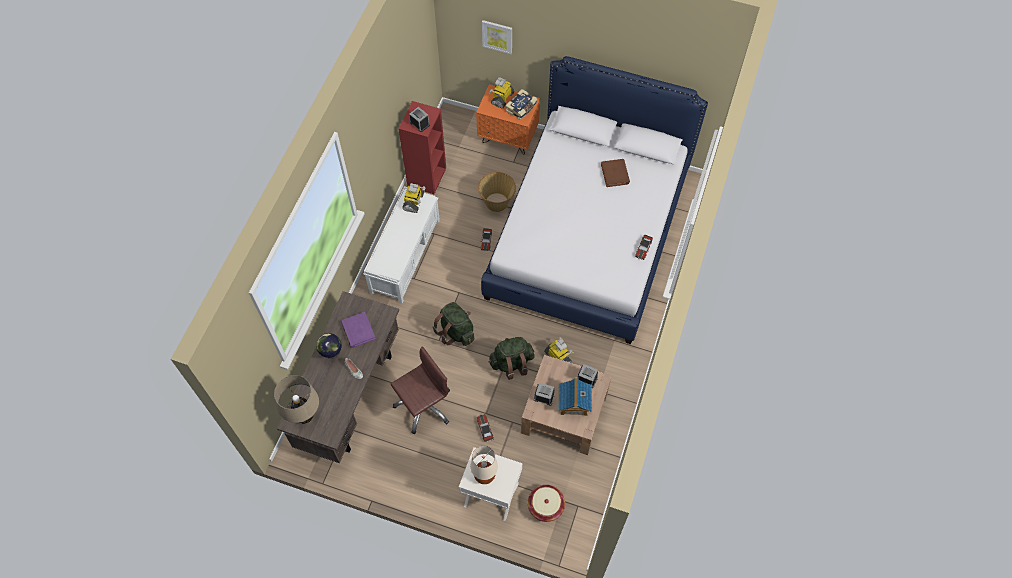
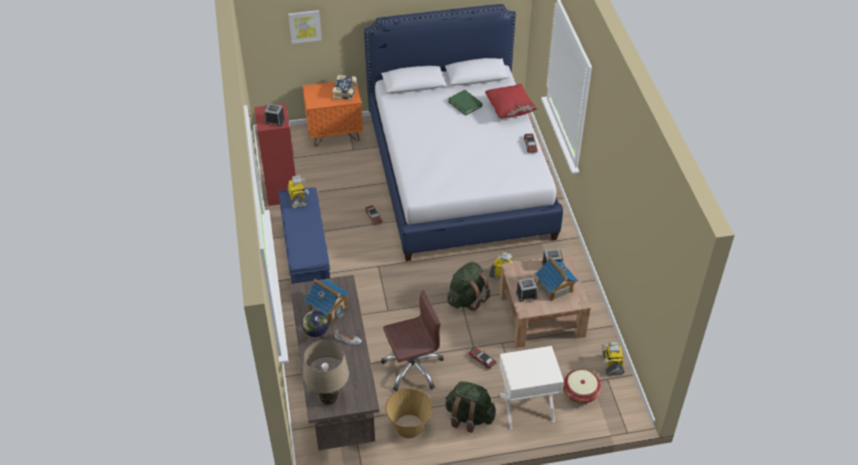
camera: 30 degrees left, 15 degrees down
(358, 331) = (328, 308): purple book -> toy house
(405, 255) = (307, 259): white bench -> blue bench
(423, 406) = (412, 368): brown office chair -> brown office chair turned 45 degrees clockwise
(456, 331) = (398, 297): green backpack -> green backpack (469, 417)
(484, 476) = (527, 370): beige table lamp -> none
(497, 202) = (361, 184): basket -> basket (409, 426)
(502, 98) = (322, 91): toy robot -> toy robot (612, 364)
(615, 174) = (465, 104): brown book -> green book
(652, 199) = (509, 109): none -> red pillow

